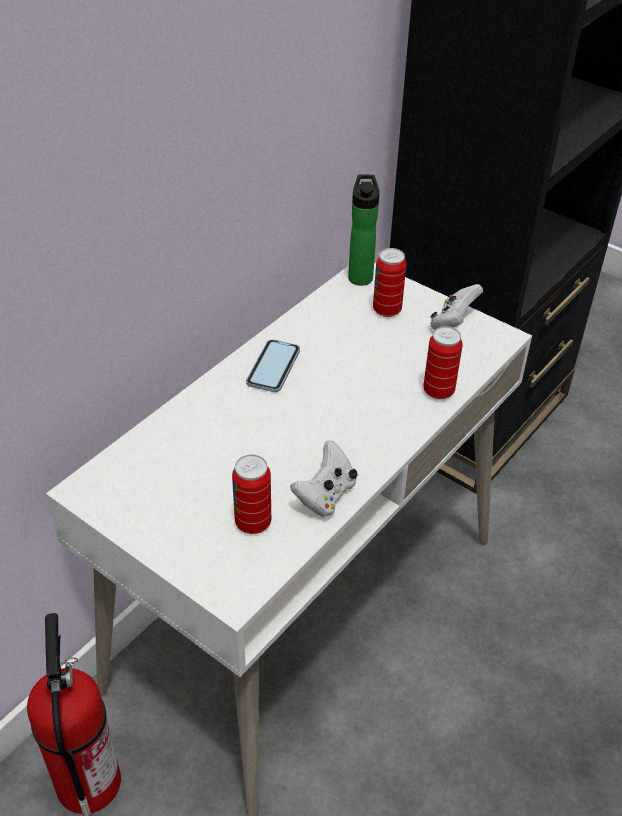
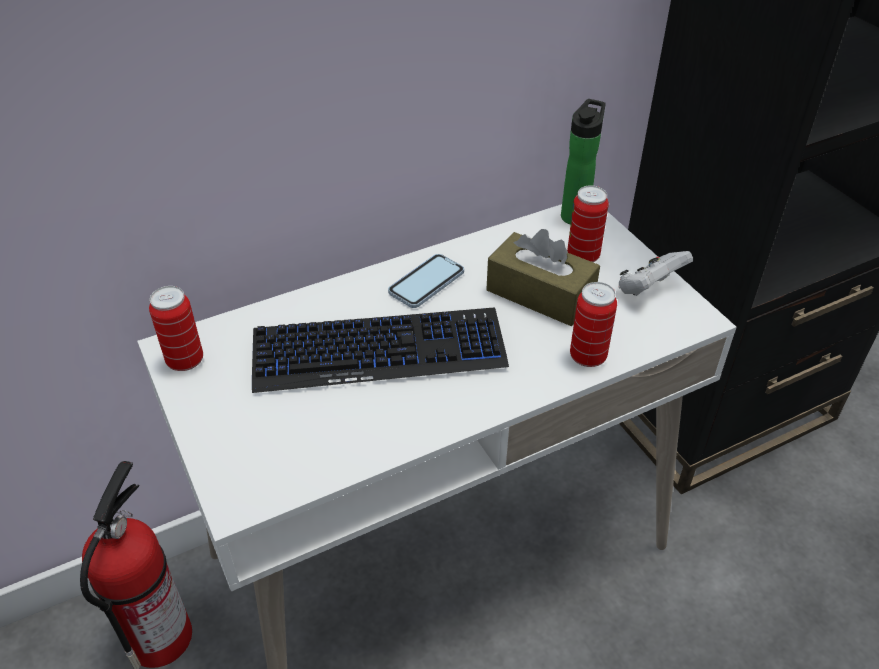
camera: 25 degrees right, 0 degrees up
(253, 522) = (304, 433): can -> can (185, 361)
(271, 436) = (379, 351): none -> keyboard
(325, 495) = (395, 430): white game controller -> none
(372, 351) = (540, 294): none -> brown tissue box

